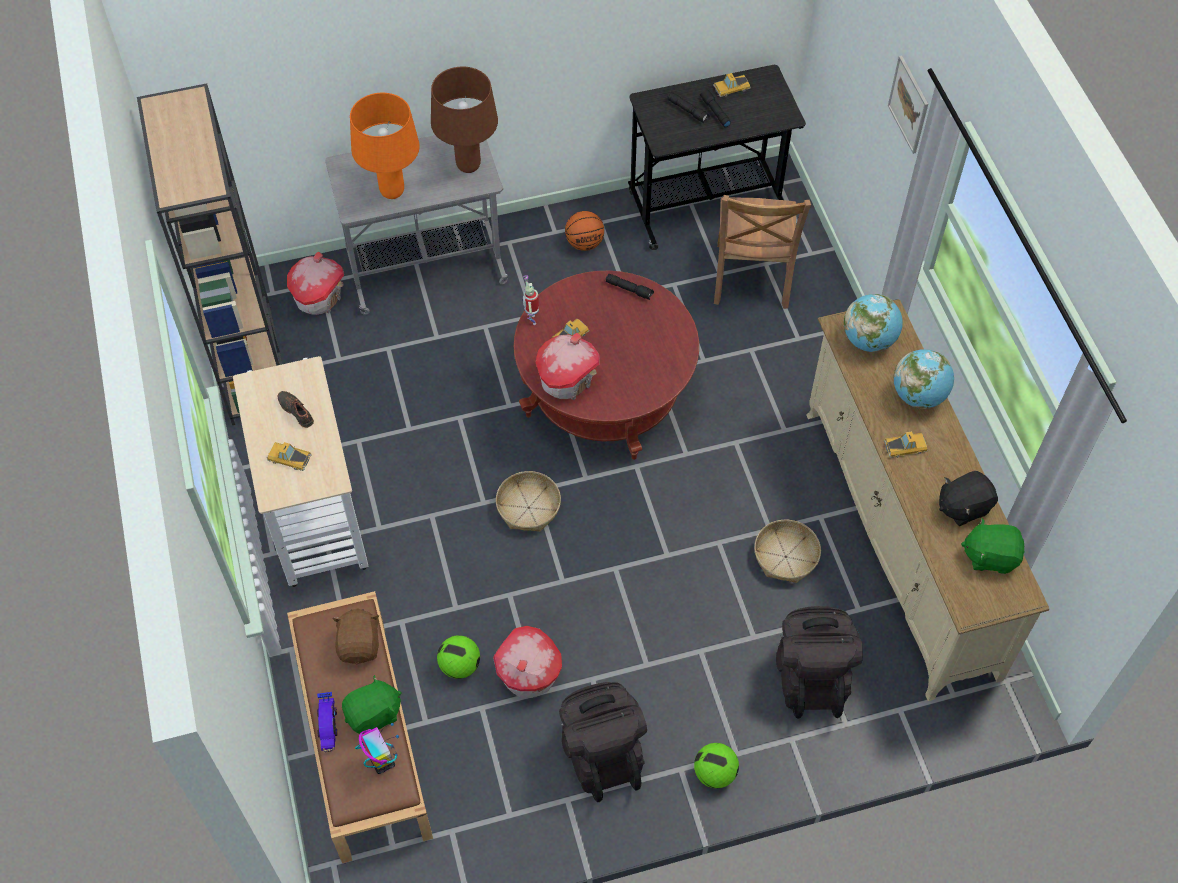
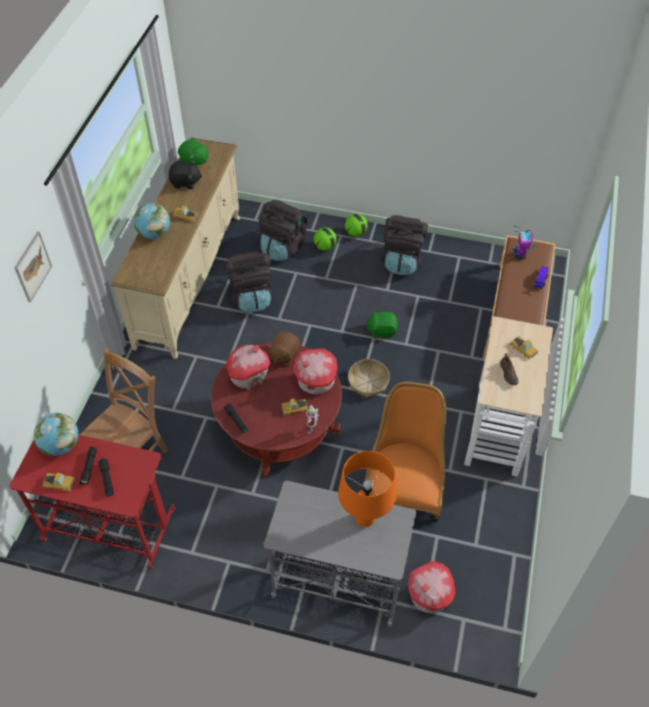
camera: 150 degrees left, 5 degrees down
(251, 365) = (501, 563): bookcase -> none
(360, 645) = (509, 306): brown plush toy -> brown plush toy (284, 355)
(374, 715) = (515, 274): green plush toy -> green plush toy (382, 330)
(403, 383) = (402, 496): none -> orange office chair
(459, 665) = (450, 323): football -> football (325, 247)
(468, 165) = (296, 513): brown table lamp -> none
(530, 674) = (417, 304): toy house -> toy house (249, 376)
(584, 243) = (215, 541): basketball -> none
(707, 205) = (109, 526): black desk -> red desk
(786, 557) = (251, 297): basket -> black backpack
(869, 340) = (150, 270): globe -> globe (61, 445)

